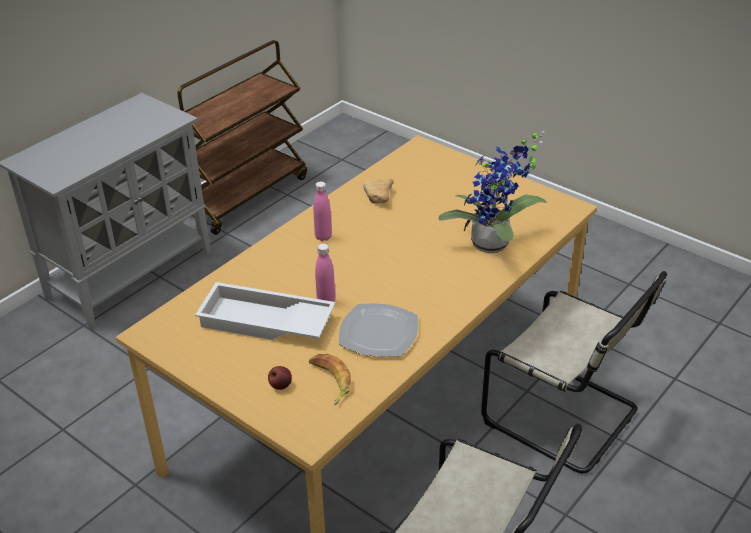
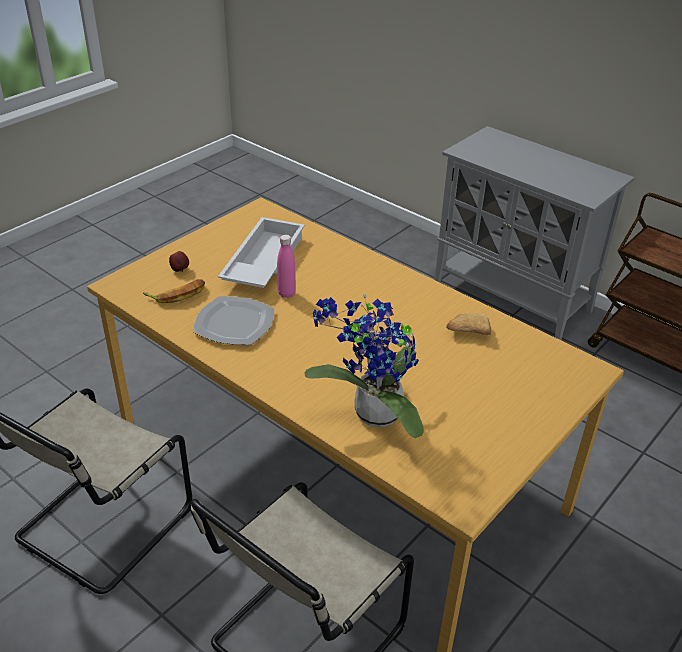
camera: 90 degrees right, 0 degrees up
(323, 237) = (391, 293): pink bottle -> none

